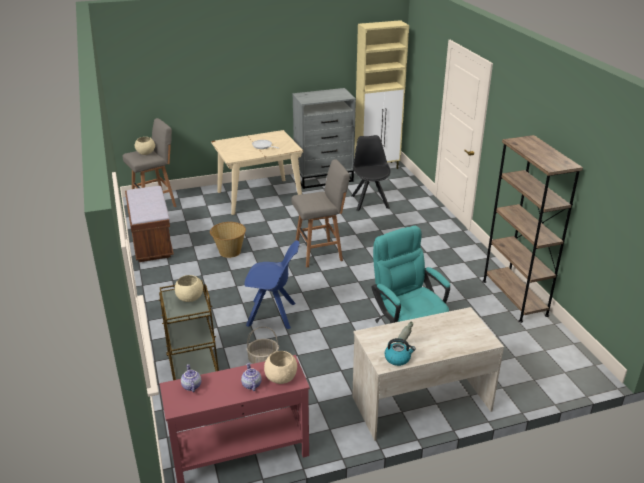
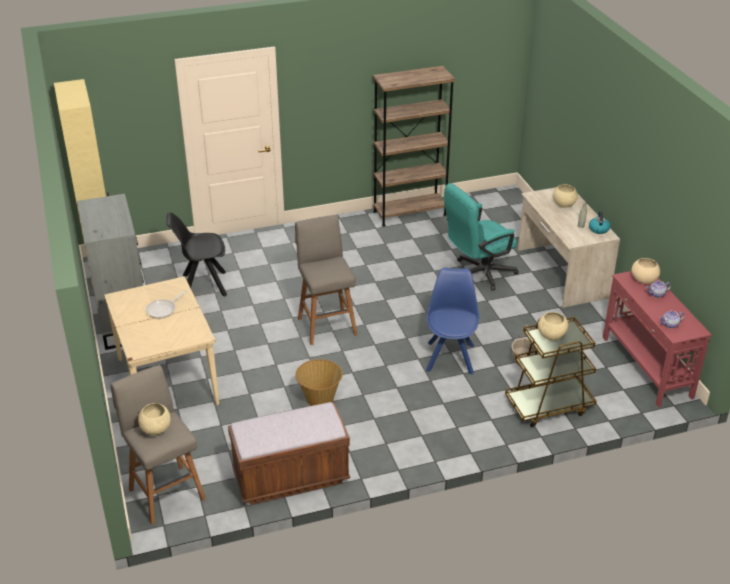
camera: 90 degrees left, 5 degrees up
(450, 336) = (563, 205): none -> beige bowl

